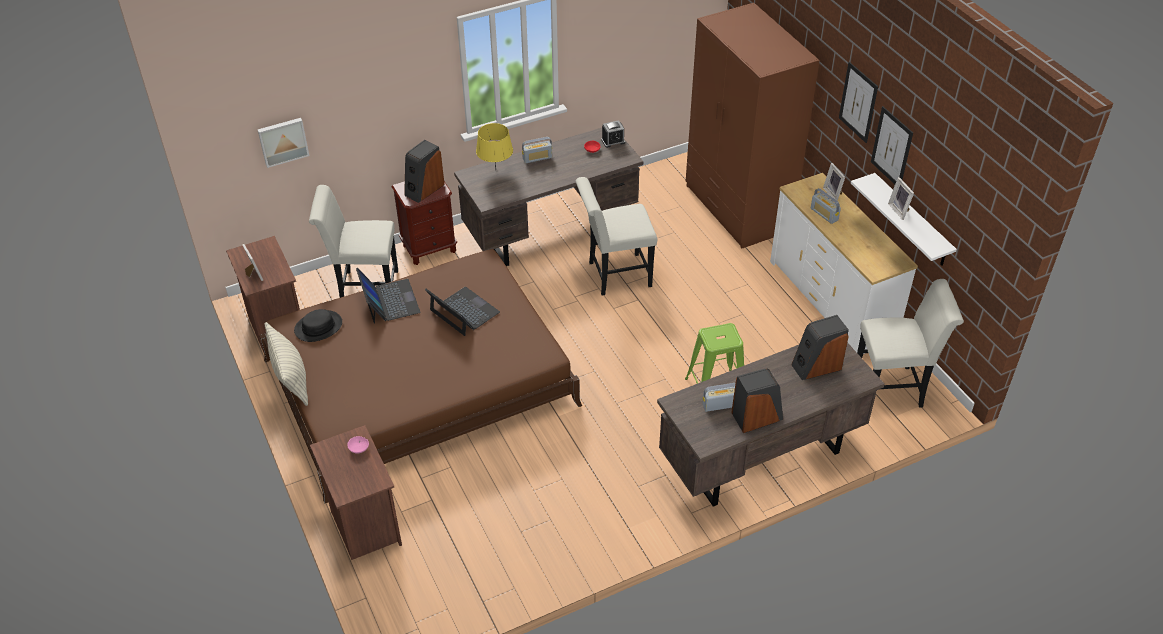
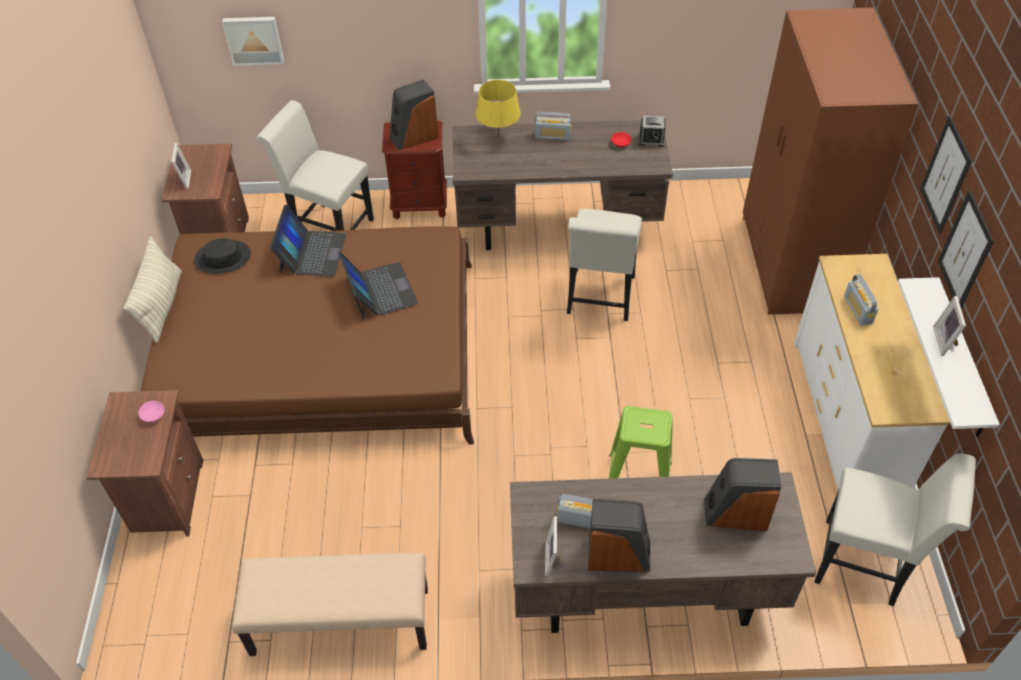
camera: 25 degrees right, 5 degrees up
(558, 557) = (339, 623): none -> beige bench
(614, 275) = (600, 299): white chair -> white chair turned 90 degrees counterclockwise
(834, 193) = (886, 286): picture frame -> picture frame (554, 558)

